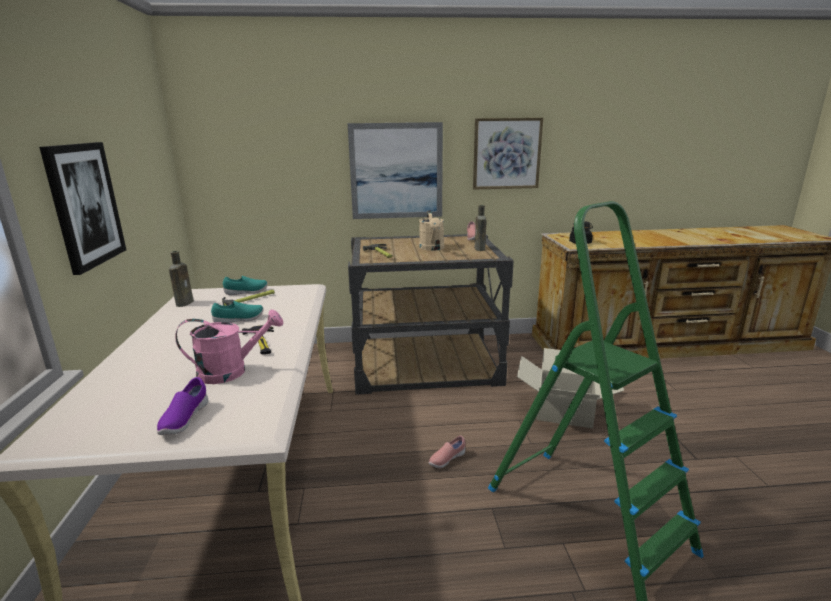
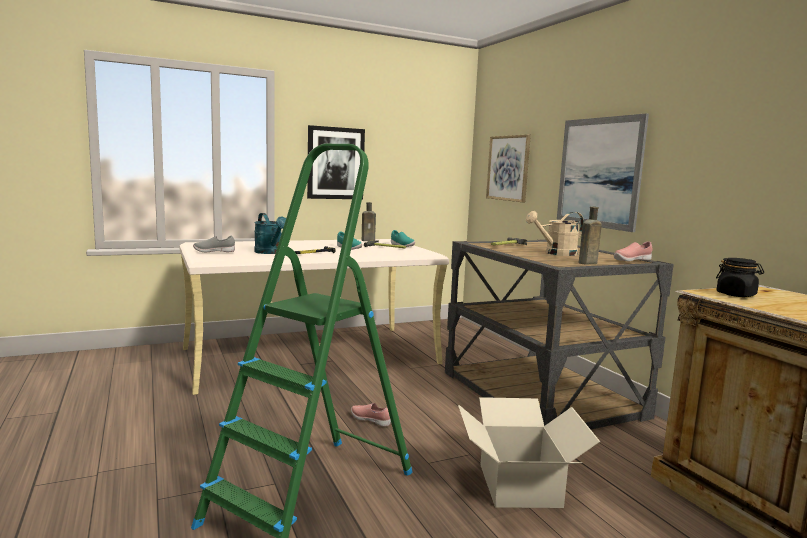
camera: 70 degrees right, 10 degrees down
(184, 420) = (214, 252): purple shoe -> grey shoe
(231, 371) = (270, 252): pink watering can -> turquoise watering can
(506, 153) = (722, 154): picture -> picture (508, 168)

